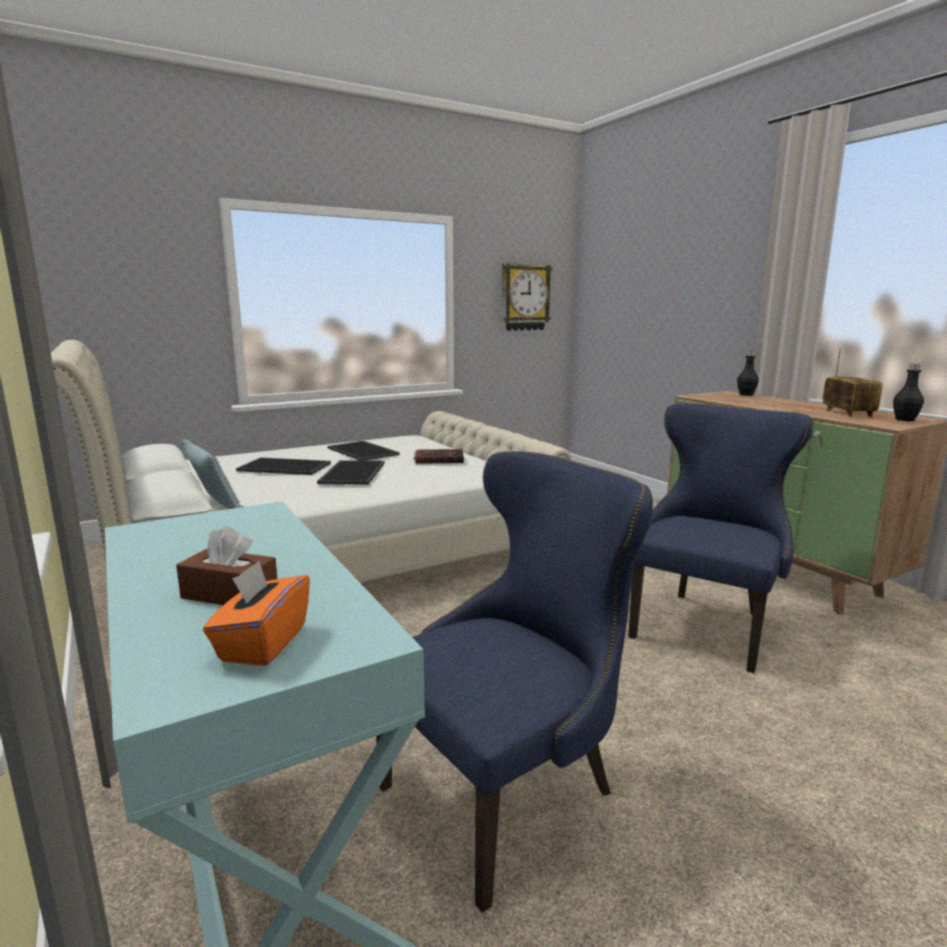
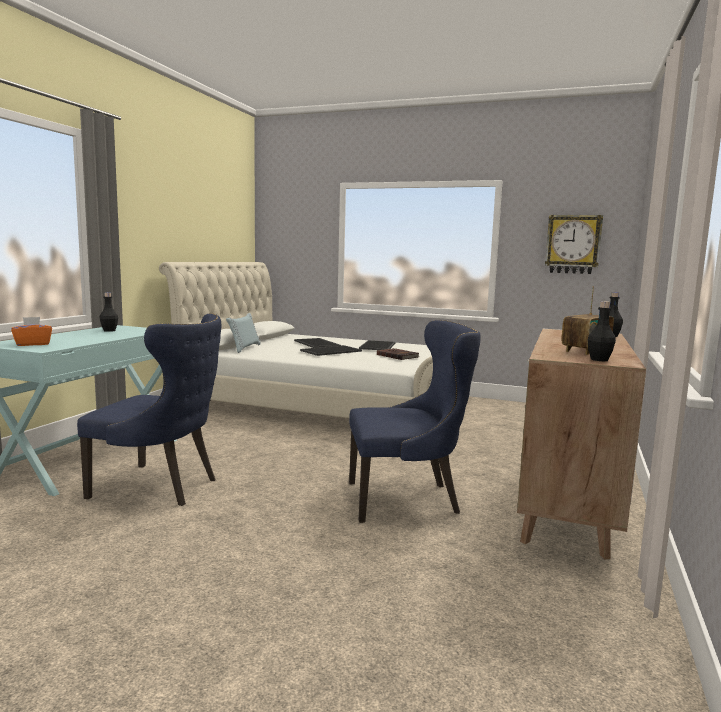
camera: 50 degrees right, 5 degrees down
(188, 544) = (109, 330): none -> black bottle
(230, 594) = (67, 338): brown tissue box -> none

